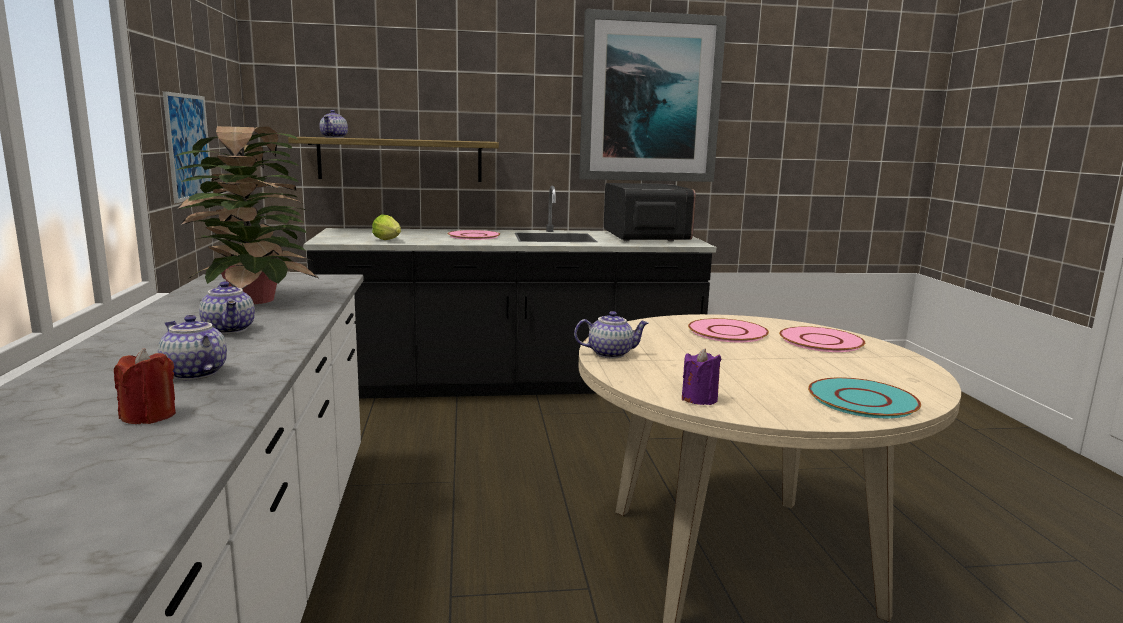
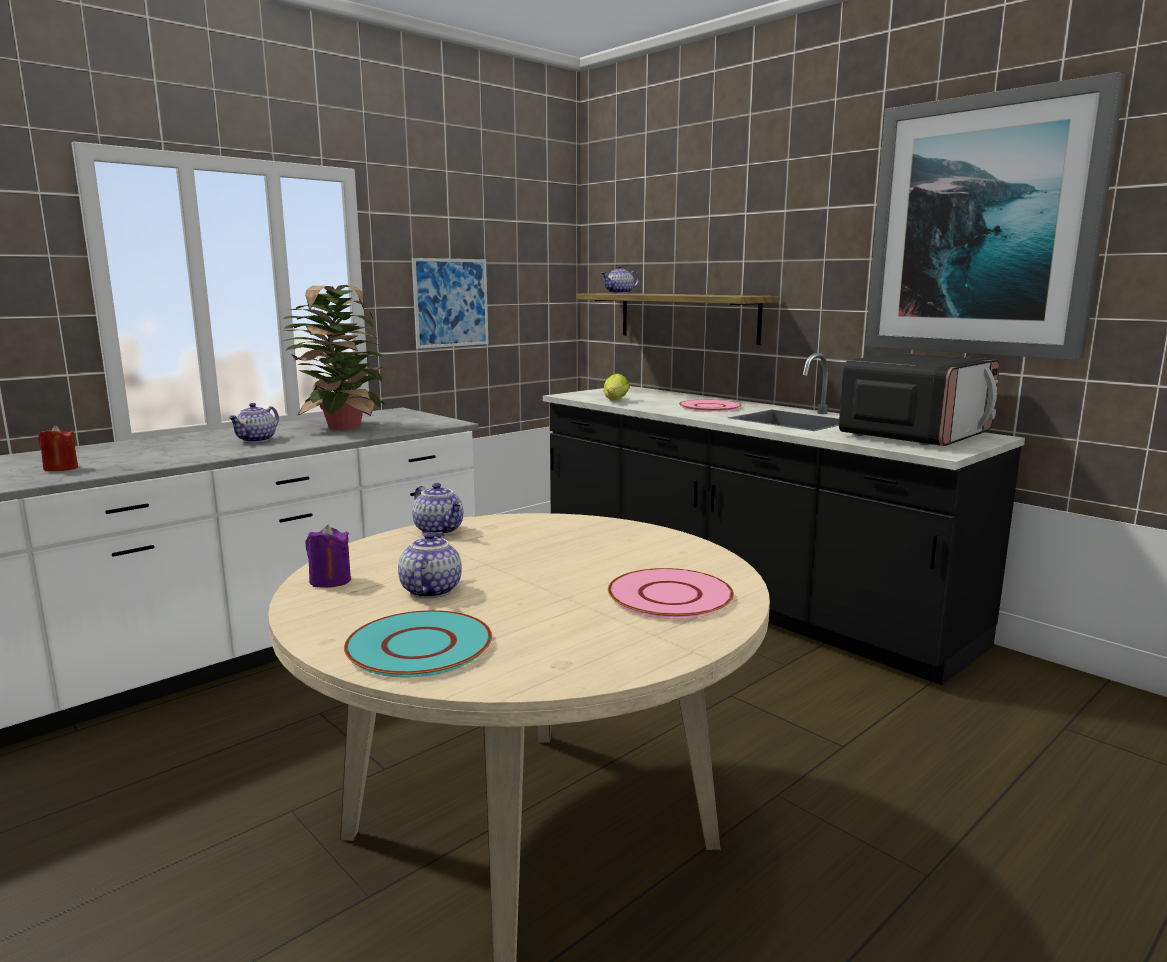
camera: 55 degrees right, 0 degrees up
(193, 374) = (147, 456): teapot -> teapot (429, 590)
(728, 332) = (617, 552): pink plate -> none

